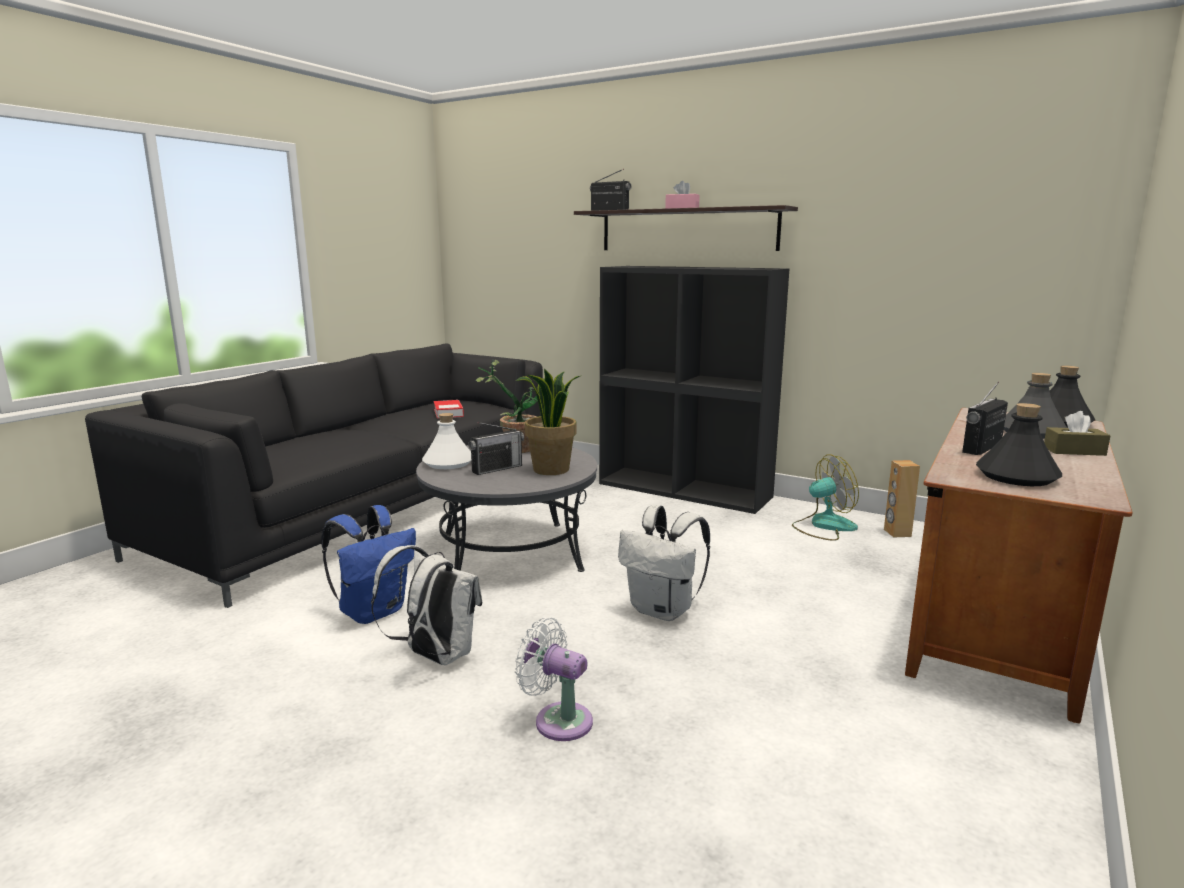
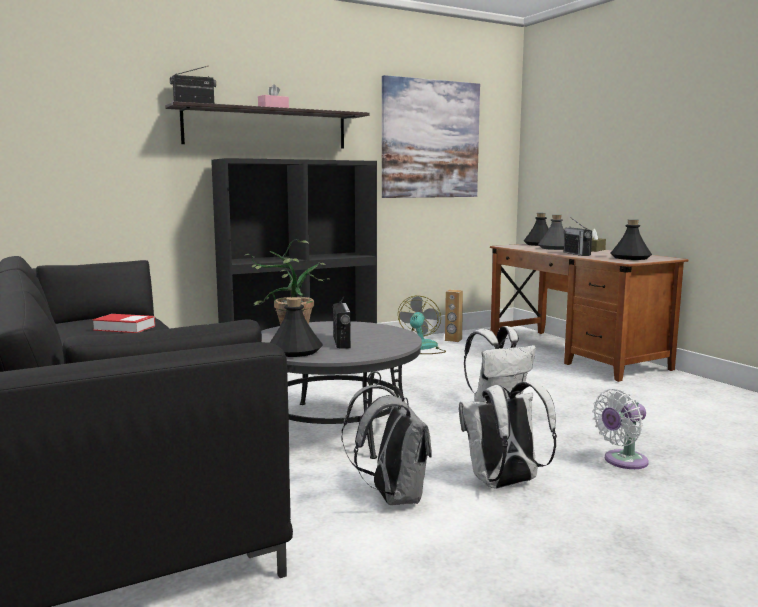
camera: 60 degrees left, 5 degrees down
(374, 611) = (392, 497): blue backpack -> grey backpack
(448, 463) = (294, 351): white bottle -> black bottle
(551, 470) = (372, 332): potted plant -> none
(924, 234) = (430, 139): none -> picture

